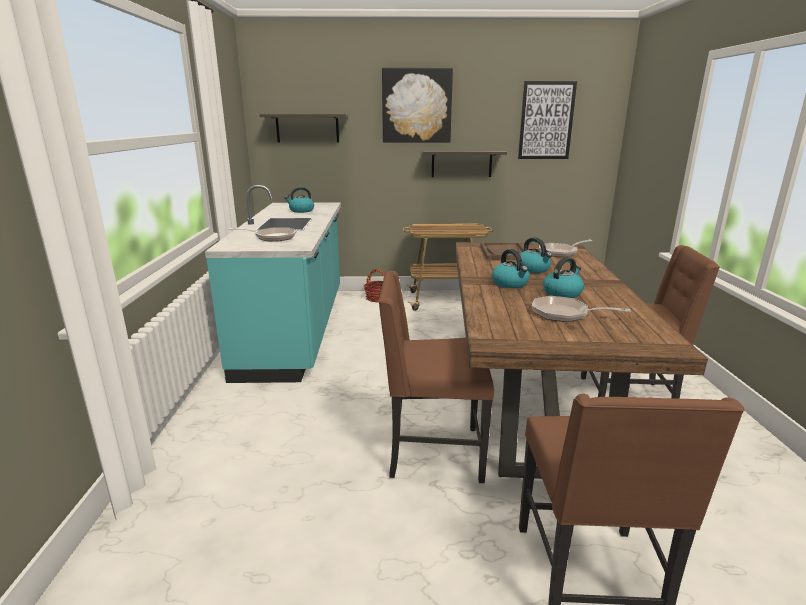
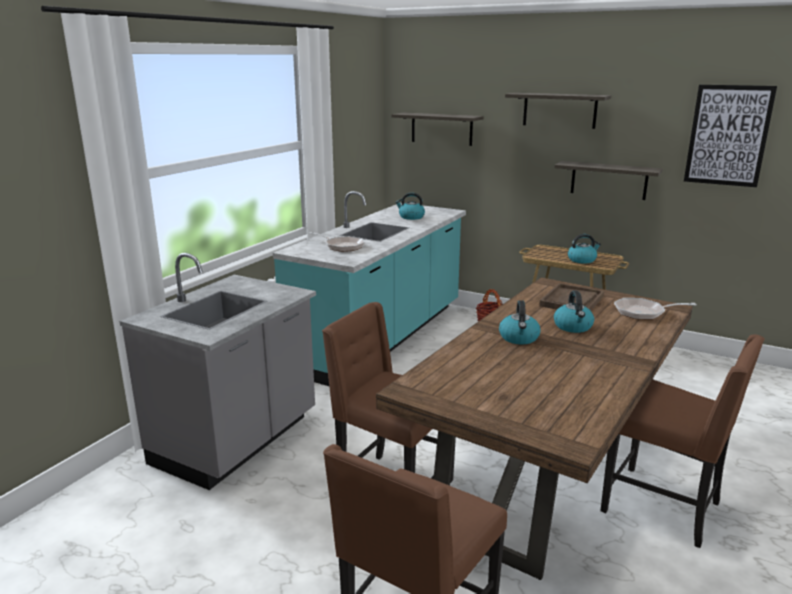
camera: 30 degrees right, 0 degrees up
(236, 463) = (237, 441): none -> grey counter
(416, 106) = (559, 110): picture -> shelf
(562, 293) = (558, 360): kettle -> kettle (582, 260)
(565, 314) = (520, 383): frying pan -> none

